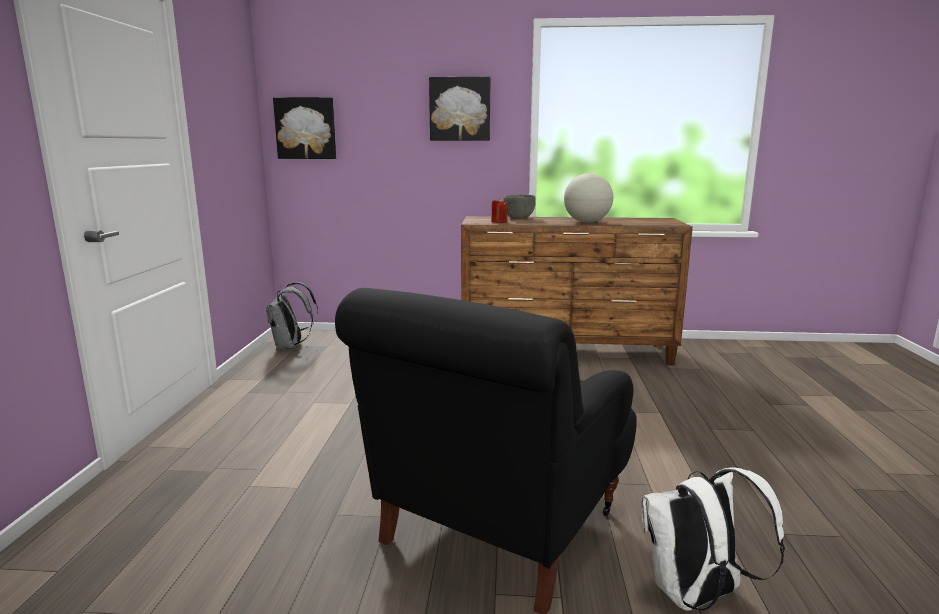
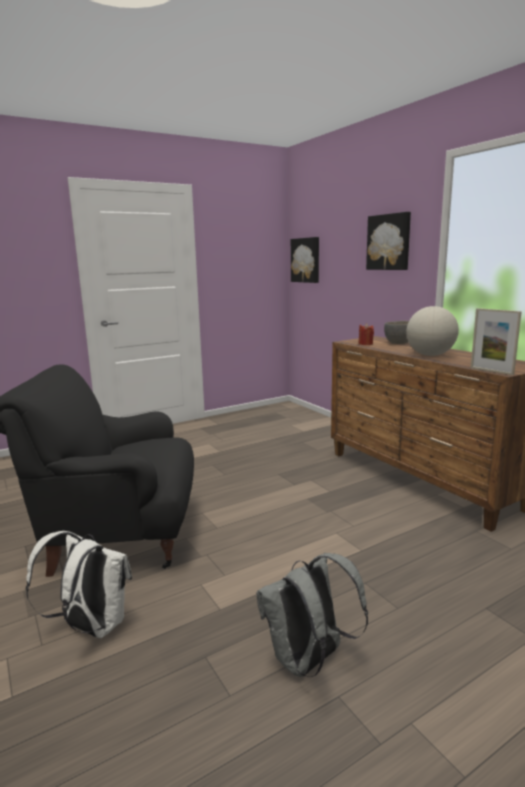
camera: 55 degrees right, 0 degrees up
(291, 347) = (269, 412): grey backpack -> grey backpack (308, 661)
(669, 225) = (491, 371): none -> picture frame

